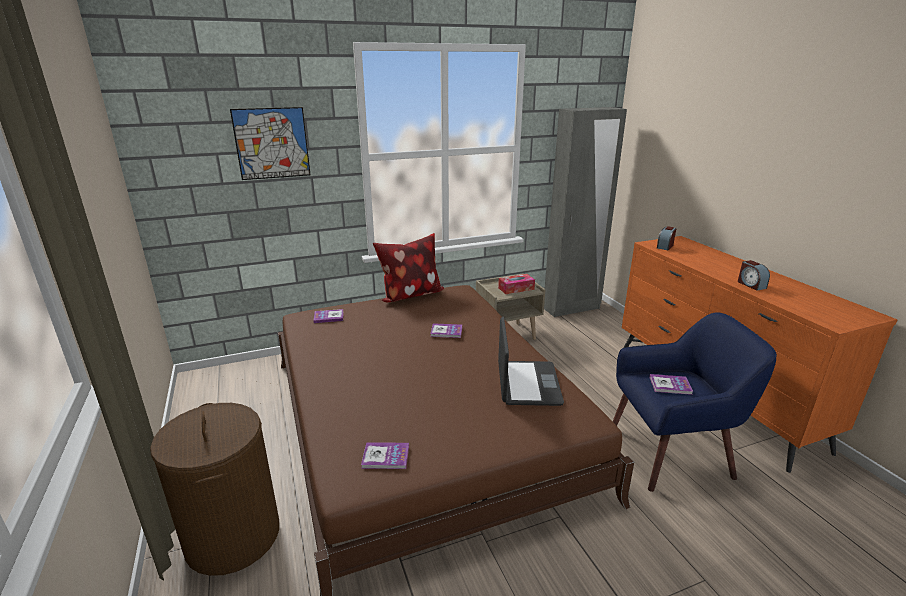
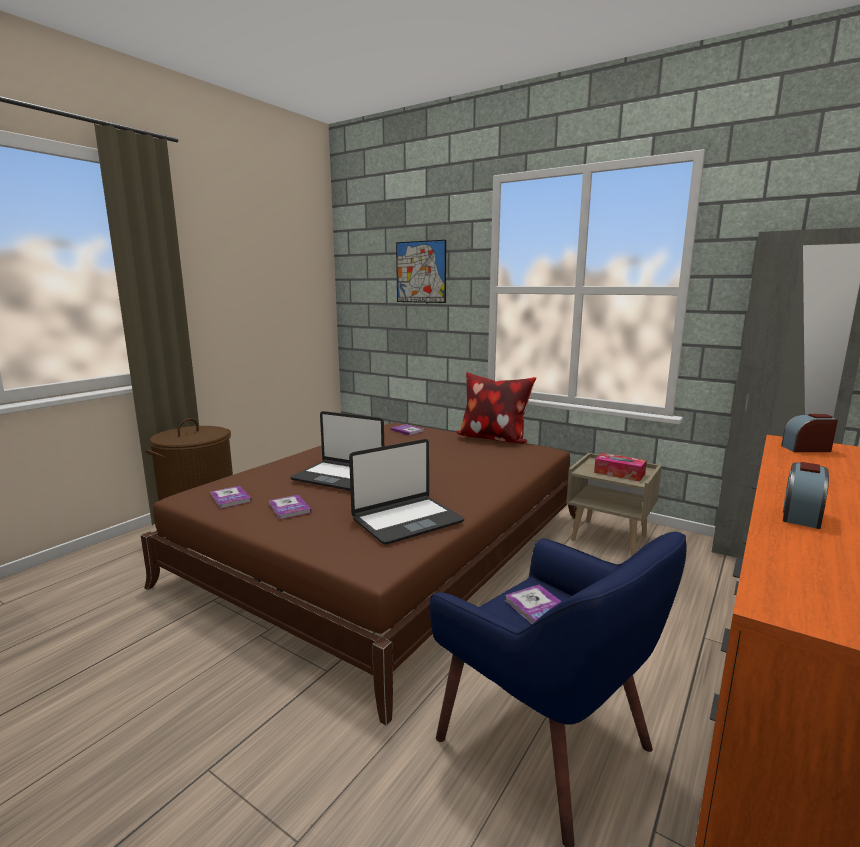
camera: 55 degrees right, 10 degrees down
(408, 383) = (339, 476): none -> laptop
(446, 331) = (449, 466): book -> book (289, 508)

